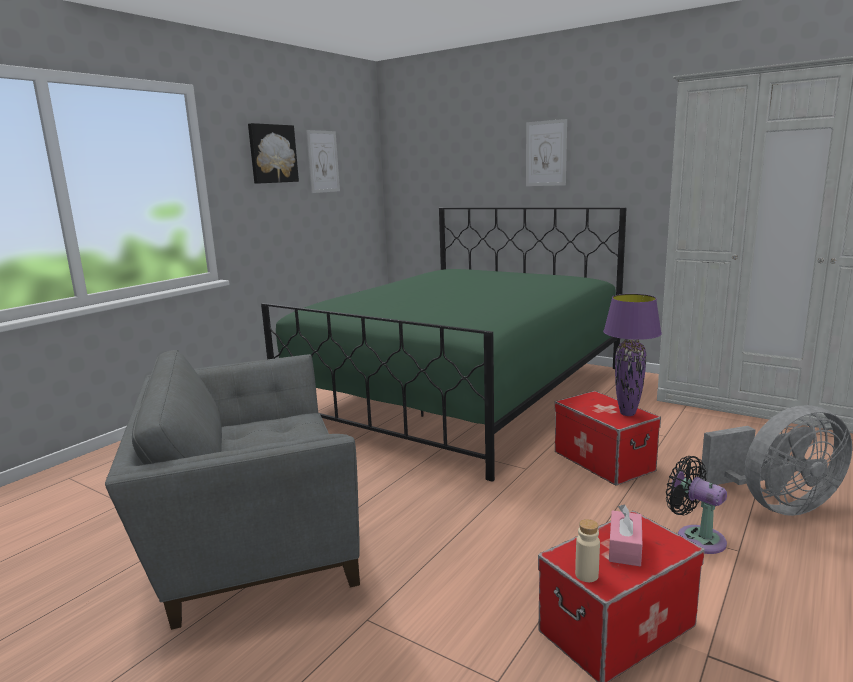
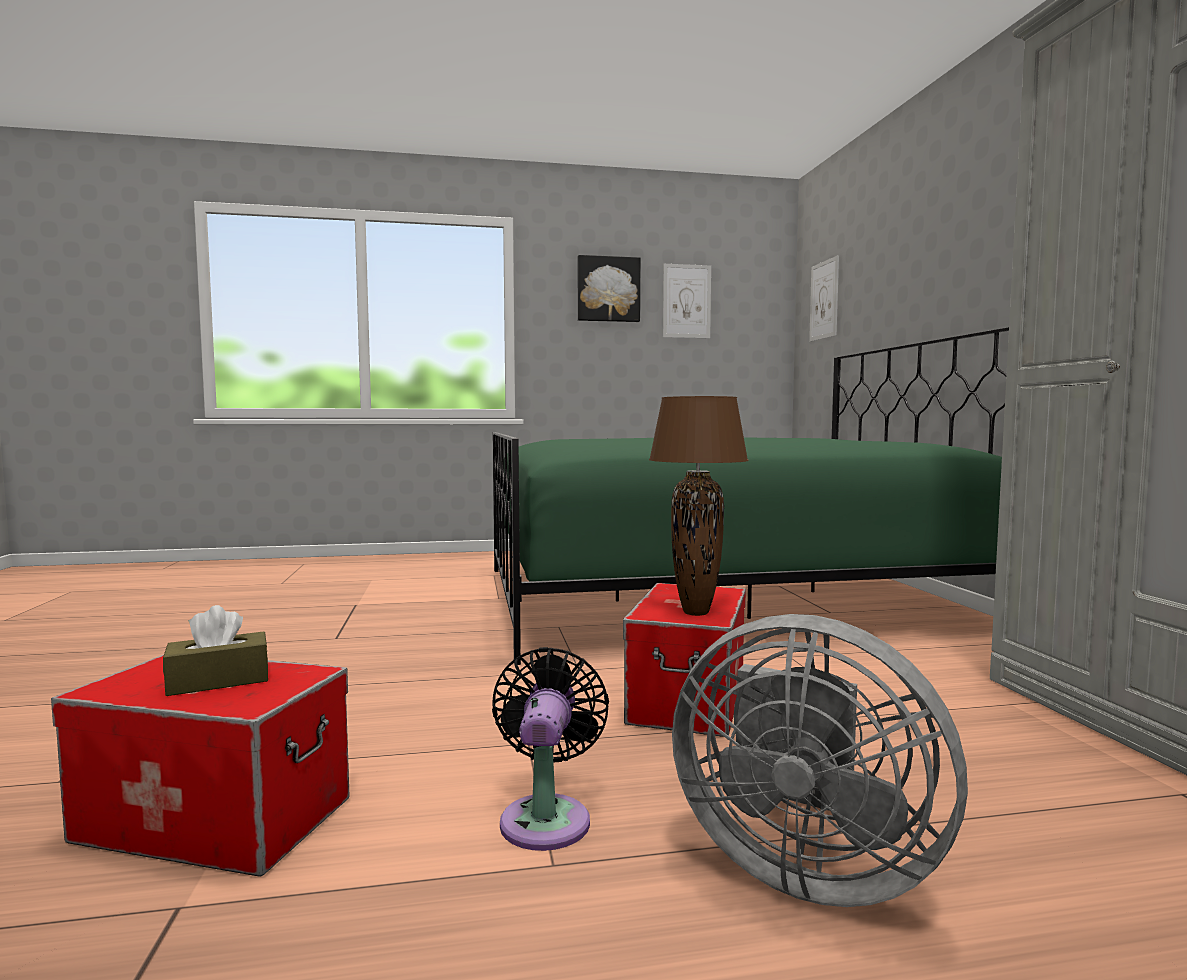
camera: 45 degrees right, 10 degrees down
(250, 537) = (267, 624): grey armchair -> none
(546, 153) = (951, 251): picture -> picture (824, 300)
(586, 575) = (124, 677): beige bottle -> none
(625, 548) = (218, 681): pink tissue box -> brown tissue box
(628, 414) = (696, 613): purple table lamp -> brown table lamp

